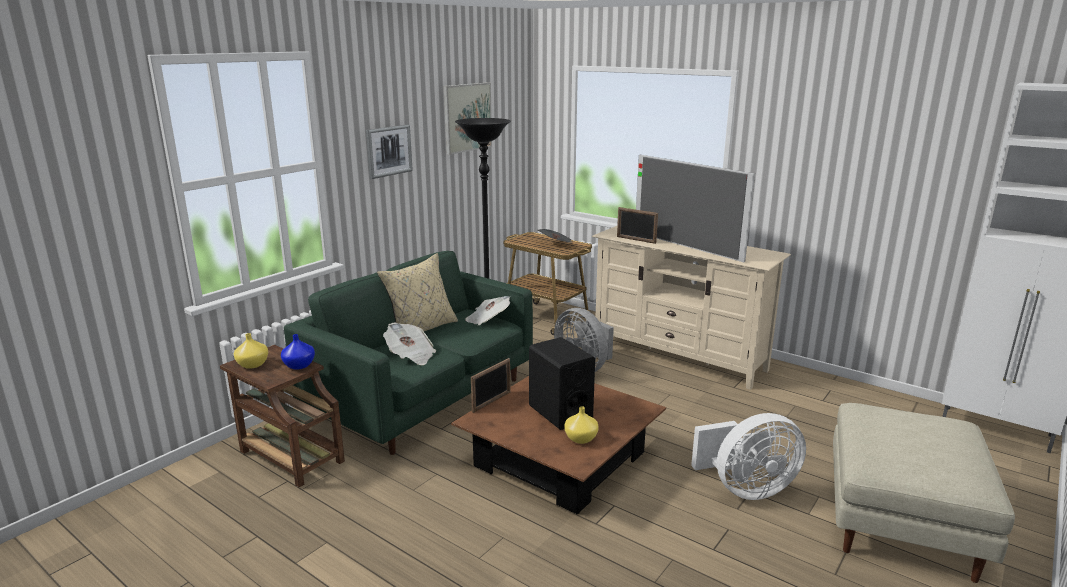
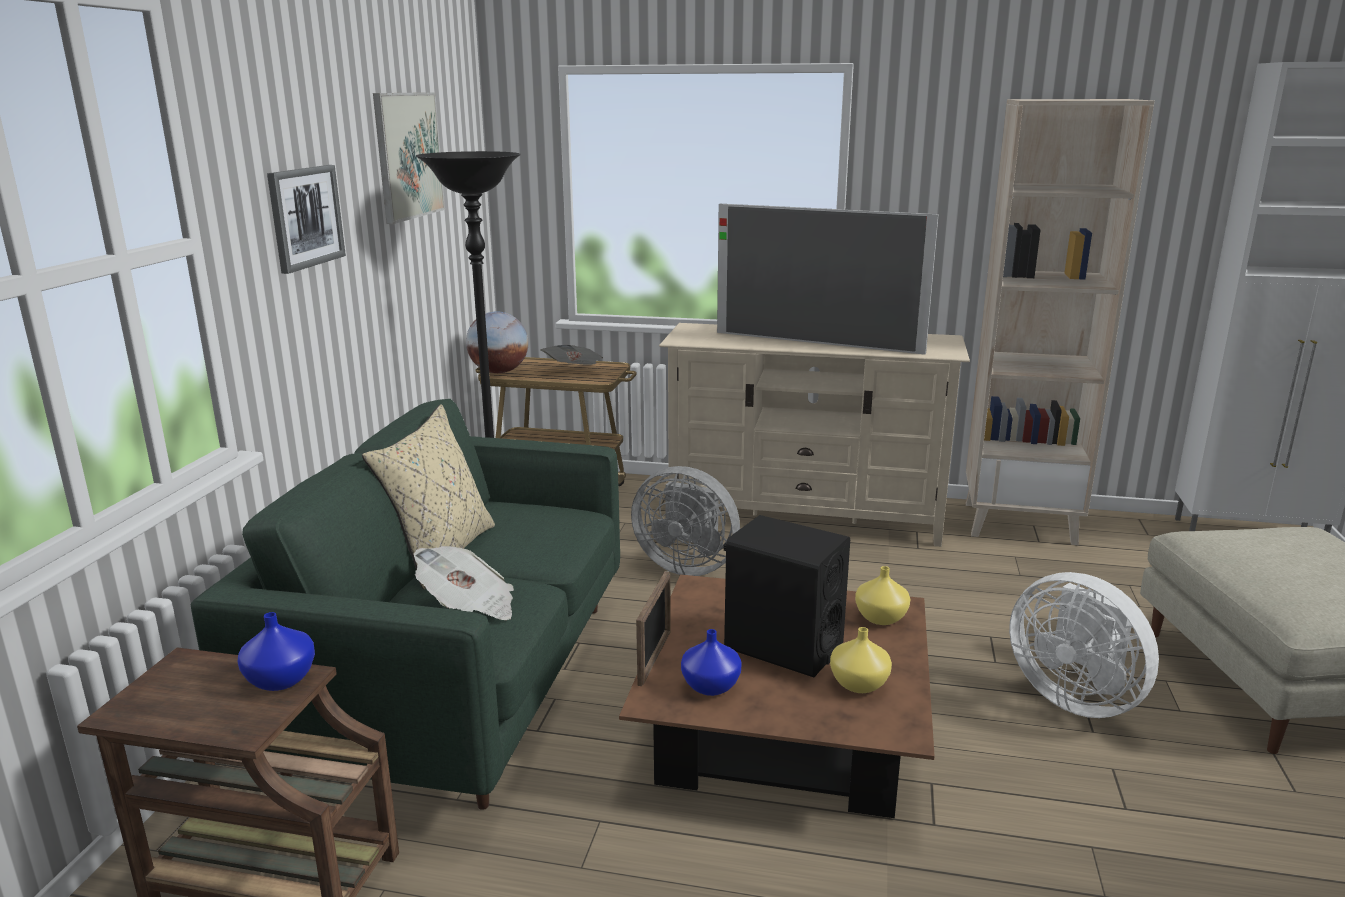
camera: 25 degrees left, 0 degrees up
(253, 364) = (164, 703): yellow vase -> yellow vase (880, 617)
(488, 319) = (546, 512): newspaper -> none
(505, 420) = (709, 686): none -> blue vase
(516, 240) = (499, 372): none -> globe
(636, 240) = (734, 343): picture frame -> none
(746, 489) = (1075, 697): white fan -> white fan turned 90 degrees clockwise
(822, 387) = (1020, 523): none -> beige bookcase

